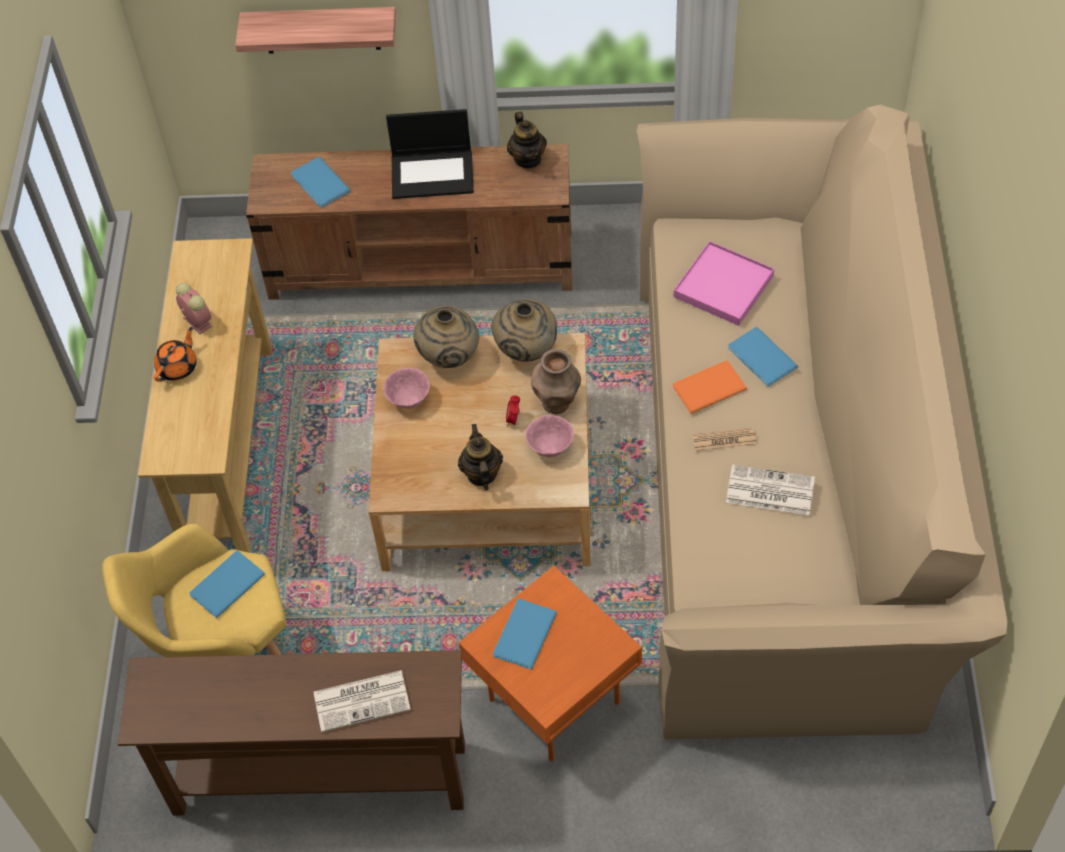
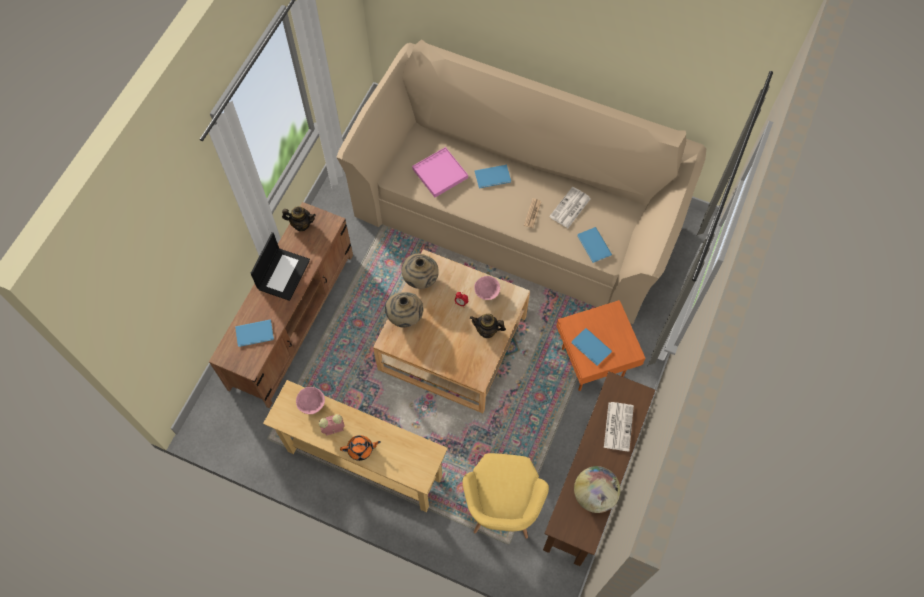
camera: 70 degrees left, 10 degrees up
(178, 367) = (361, 449): orange teapot -> orange teapot turned 120 degrees clockwise
(222, 707) = (594, 495): none -> globe
(224, 585) = (497, 479): blue book -> blue book (593, 246)
(321, 30) = (195, 272): shelf -> none
(408, 400) = (422, 347): pink bowl -> pink bowl (312, 405)
(557, 403) = (461, 279): brown vase -> none
(706, 387) = (498, 207): orange book -> none

